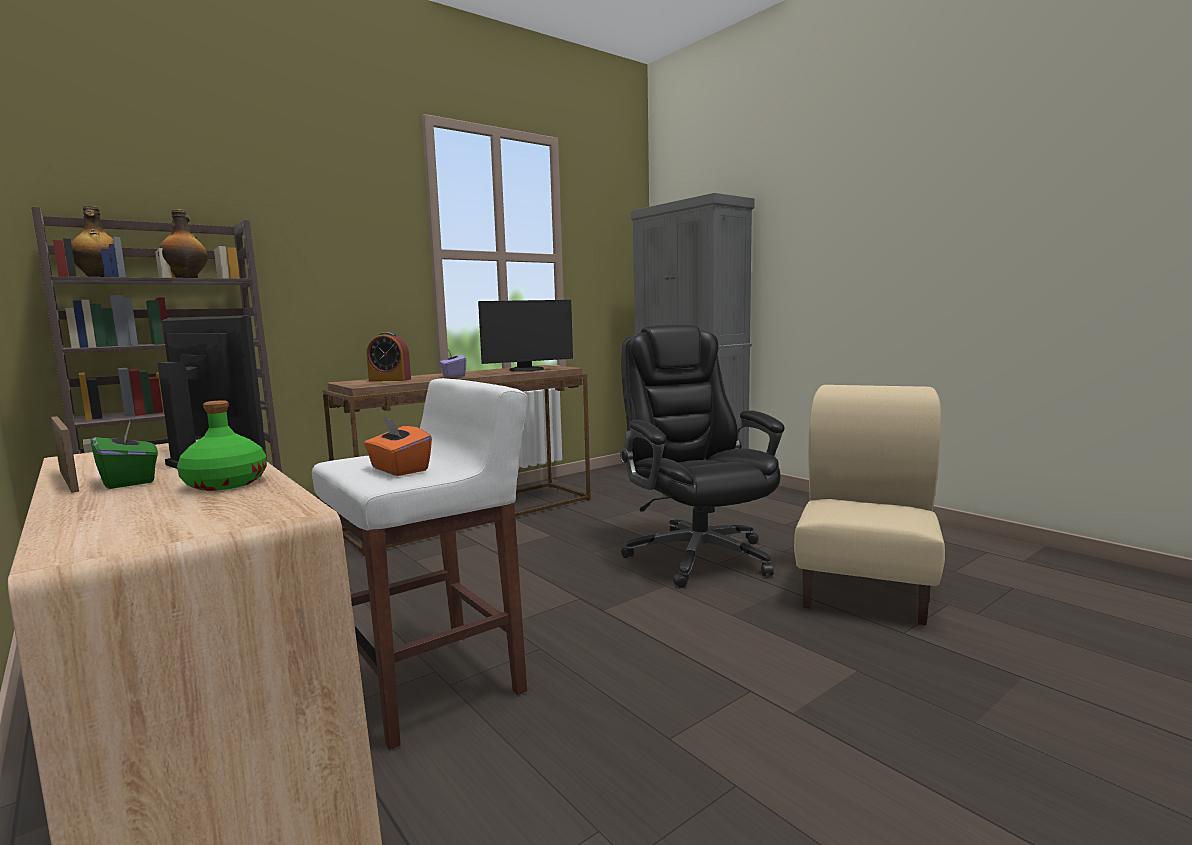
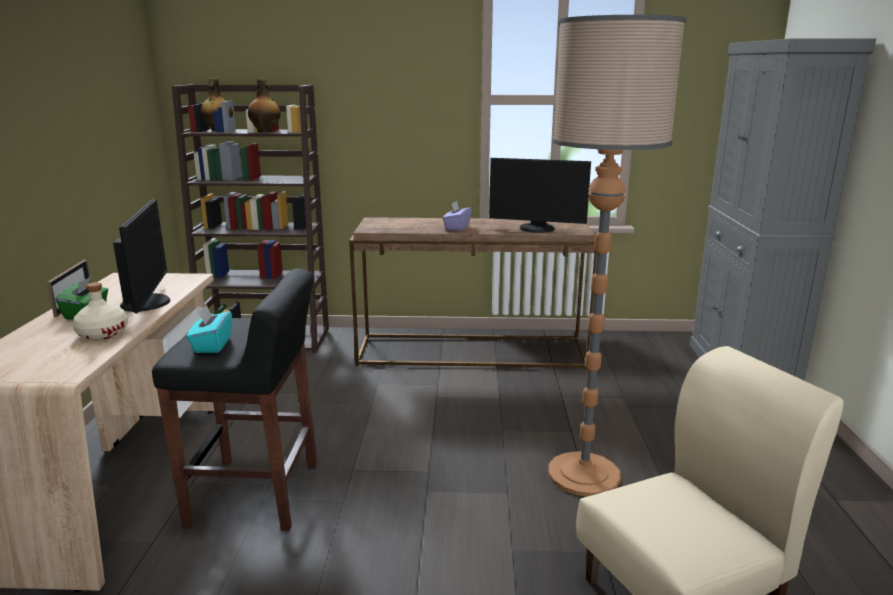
camera: 40 degrees right, 10 degrees up
(224, 484) = (102, 333): green bottle -> beige bottle
(390, 380) = (403, 224): alarm clock -> none
(398, 469) = (212, 345): orange tissue box -> turquoise tissue box
(434, 684) = (257, 494): white stool -> black stool
(697, 555) = (584, 474): black office chair -> floor lamp

